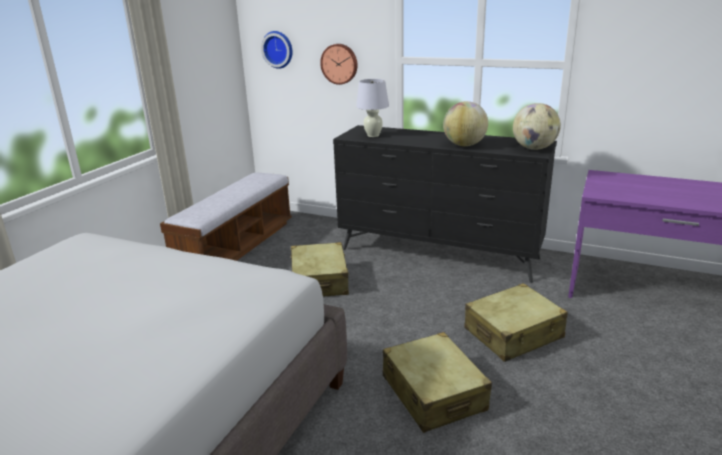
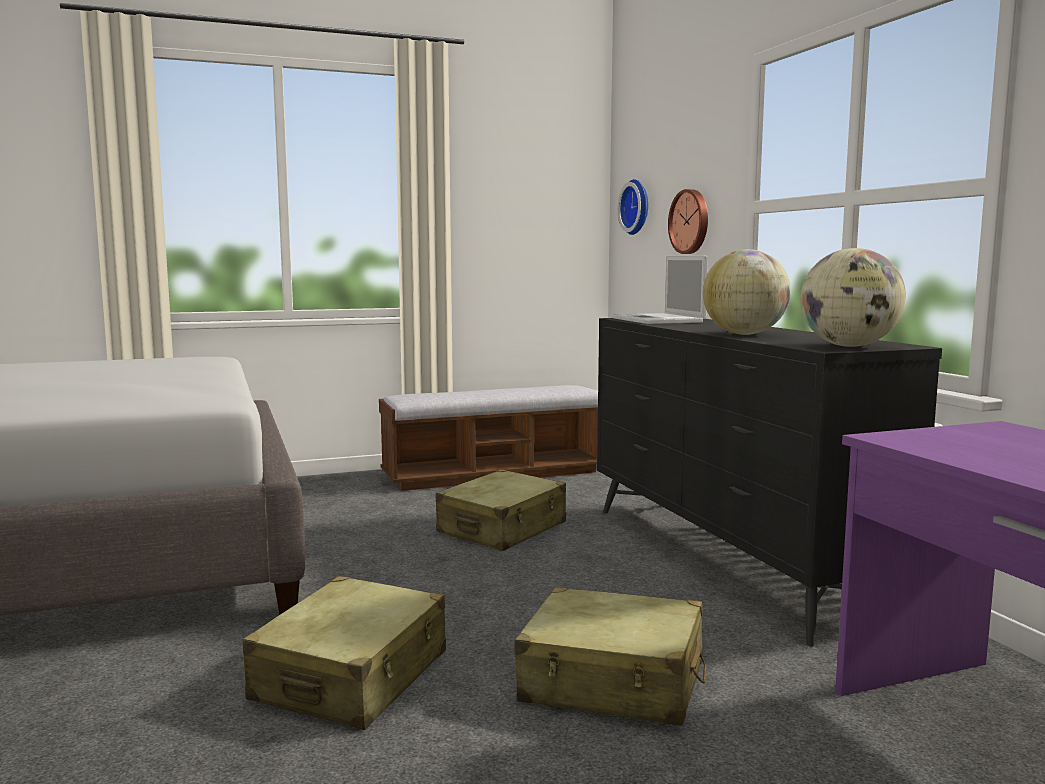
camera: 45 degrees right, 15 degrees down
(373, 135) = (659, 320): white table lamp -> laptop

